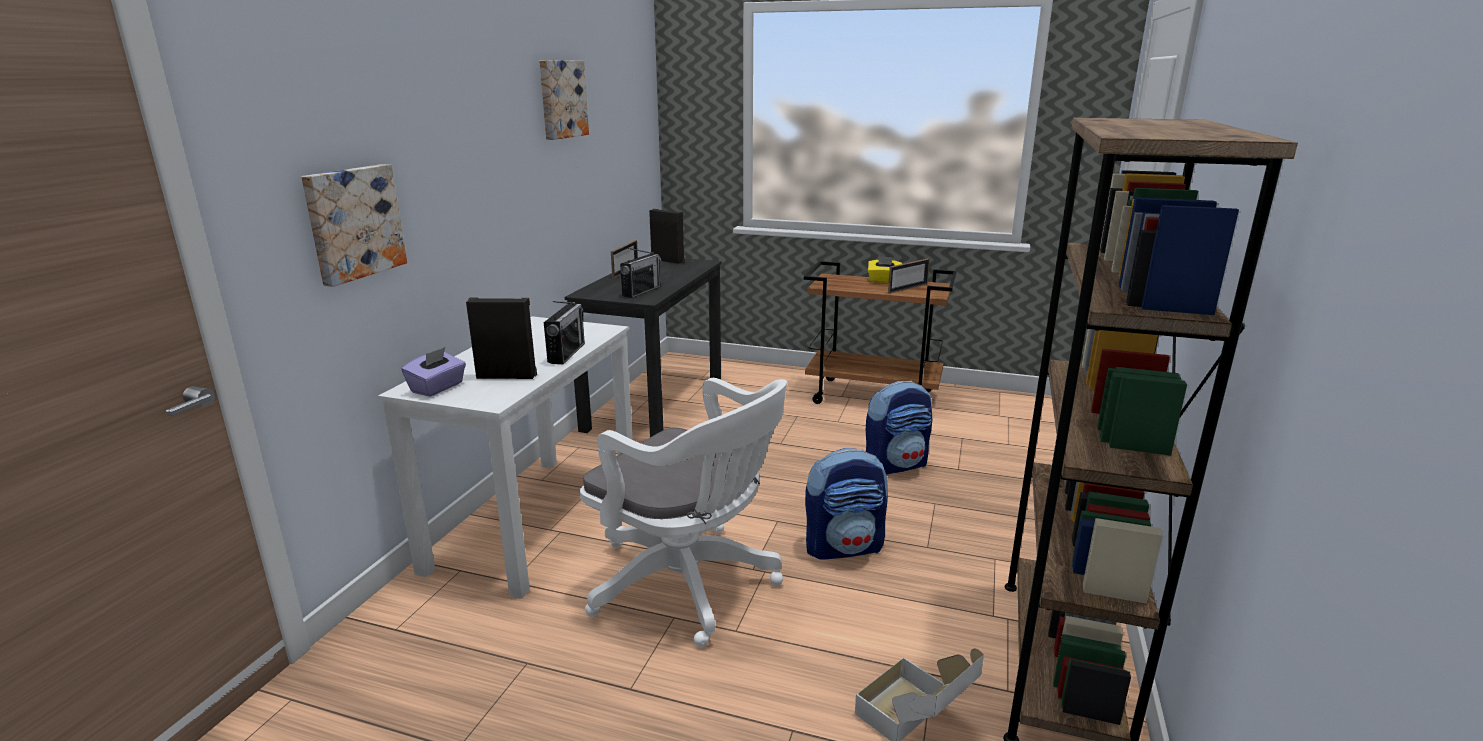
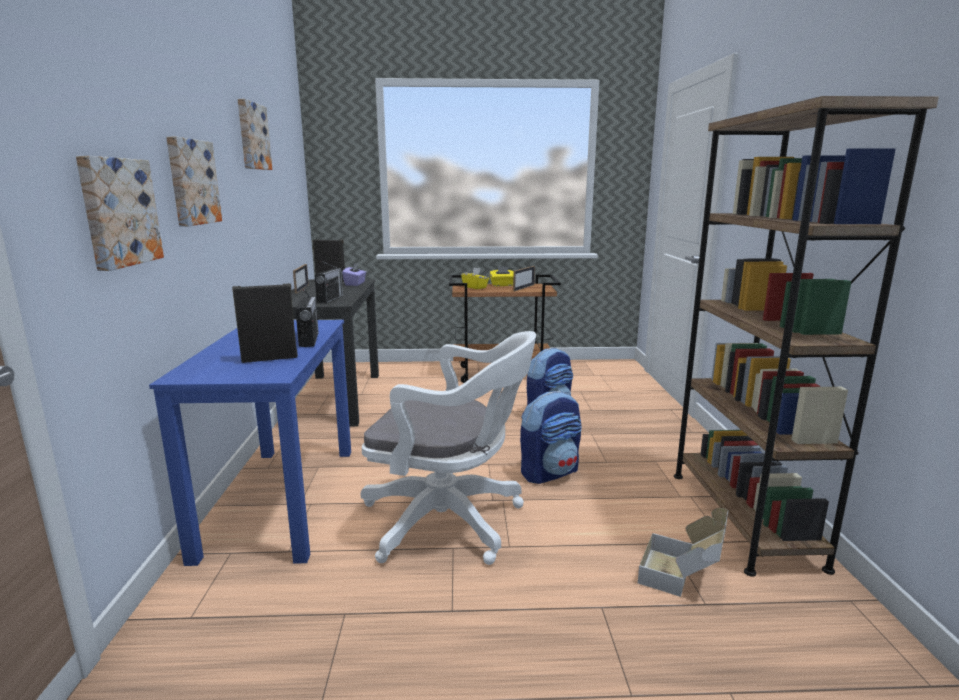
camera: 20 degrees left, 5 degrees down
(438, 388) = (209, 373): purple tissue box -> purple tissue box (355, 284)
(459, 172) = (191, 182): none -> picture
(536, 519) = (282, 498): white desk -> blue desk
(844, 282) = (475, 287): none -> yellow tissue box

